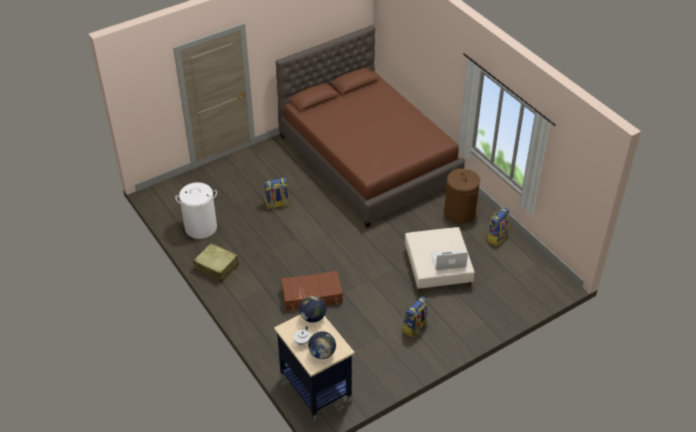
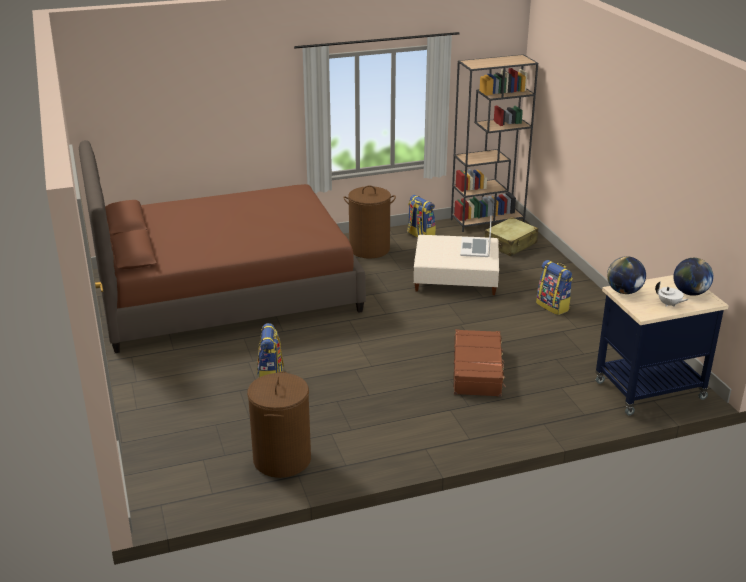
camera: 75 degrees left, 15 degrees down
(201, 227) = (282, 459): white laundry basket -> brown laundry basket
(217, 267) = (386, 451): beige suitcase -> beige suitcase (510, 244)
(546, 273) = (487, 221): none -> bookcase

